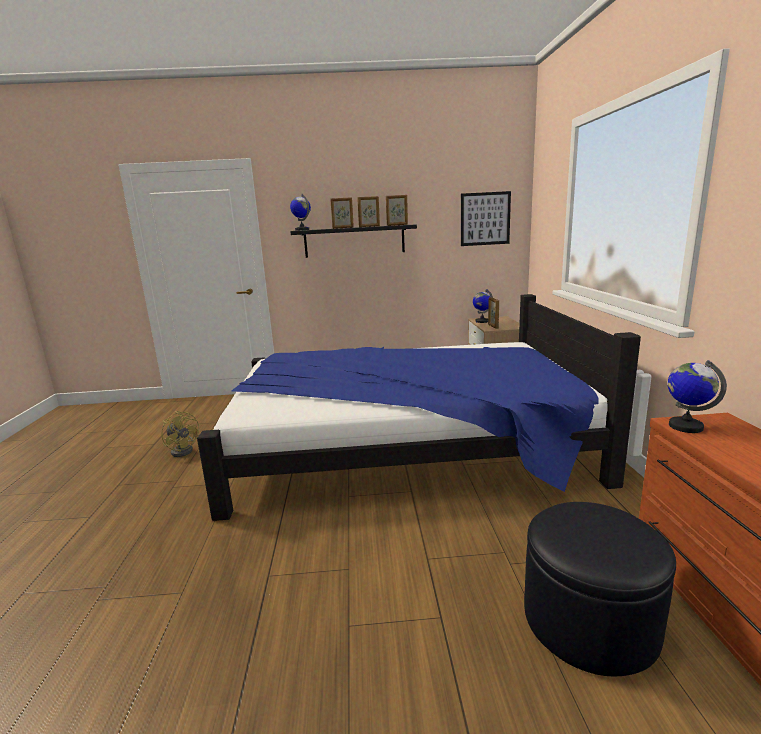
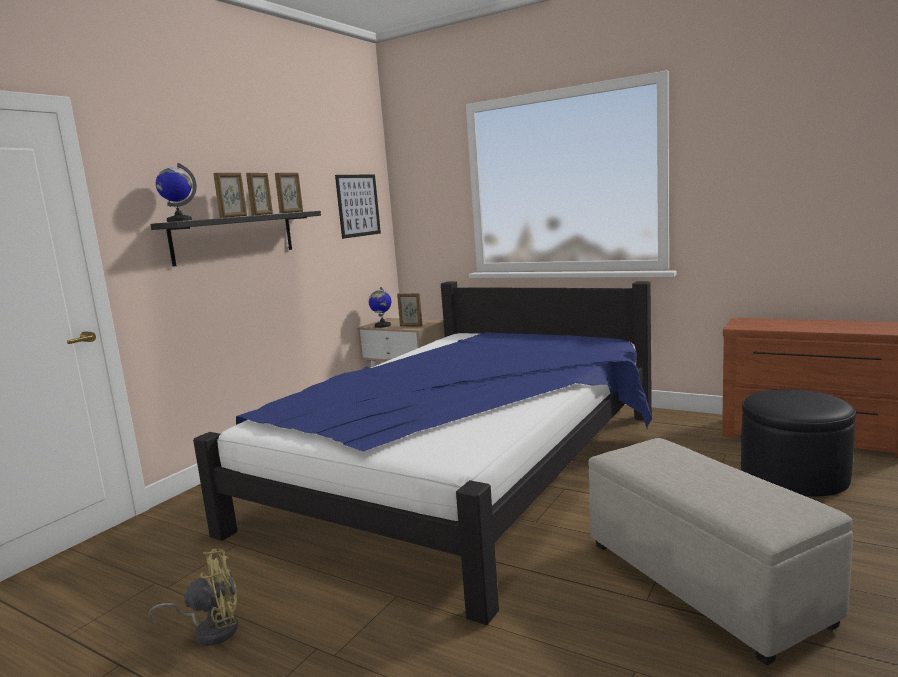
camera: 55 degrees left, 5 degrees down
(308, 599) = (704, 582): none -> beige ottoman
(685, 426) = (746, 326): globe -> none

